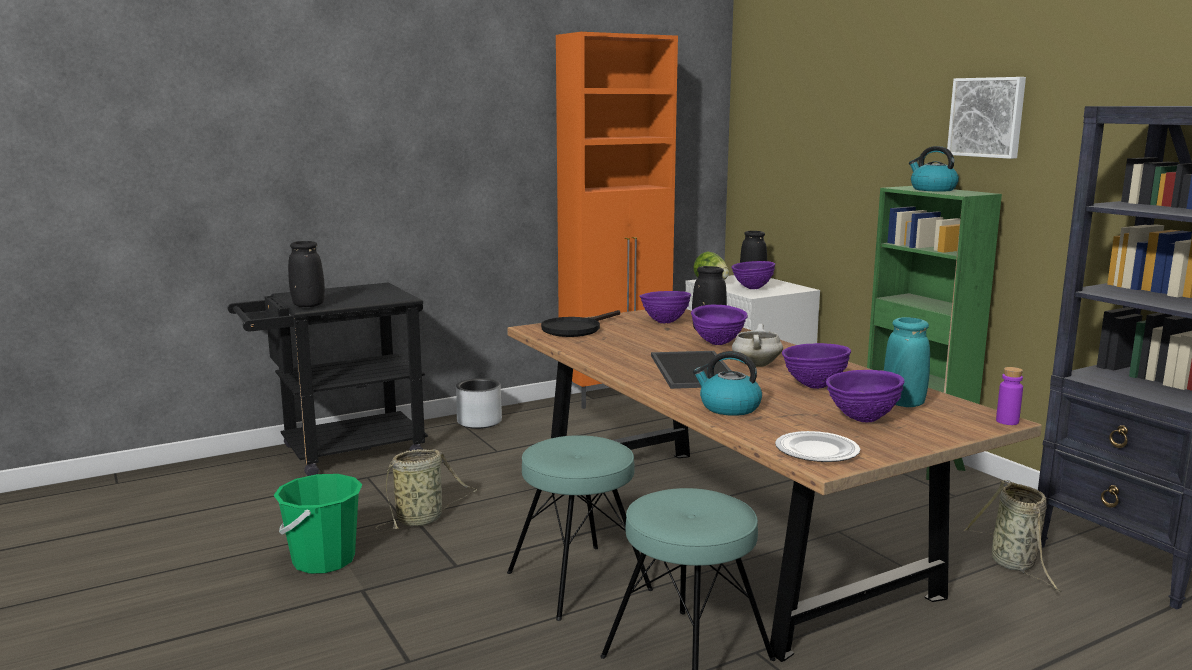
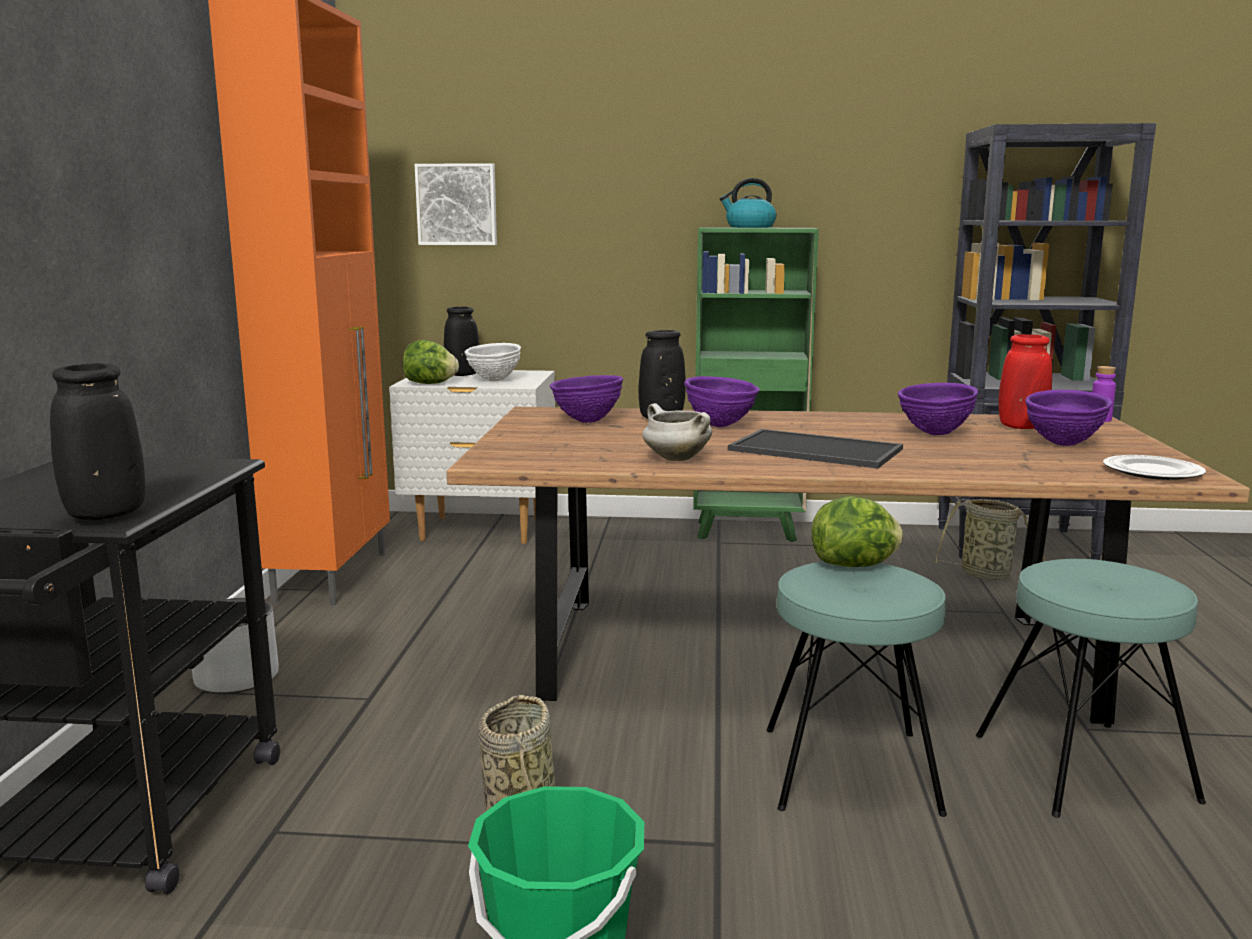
camera: 55 degrees left, 0 degrees up
(576, 329) = (537, 450): black frying pan -> none
(605, 445) = (855, 565): none -> lettuce
(728, 407) = (979, 466): kettle -> none
(752, 288) = (494, 380): purple bowl -> white bowl
(755, 365) = (827, 432): white cooking pot -> white cooking pot (675, 459)
(903, 403) = (1021, 427): turquoise vase -> red vase
(987, 117) = (778, 148): picture -> picture (457, 204)

